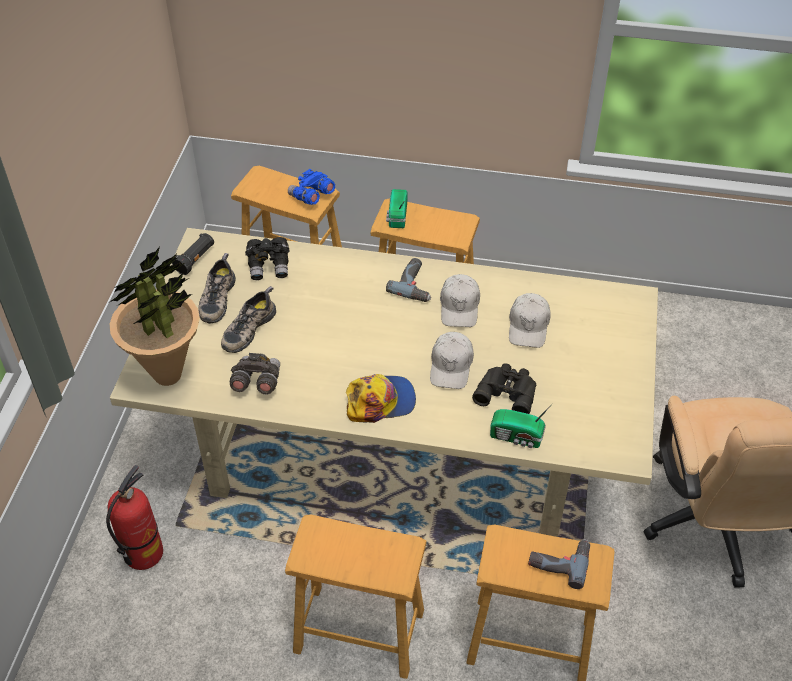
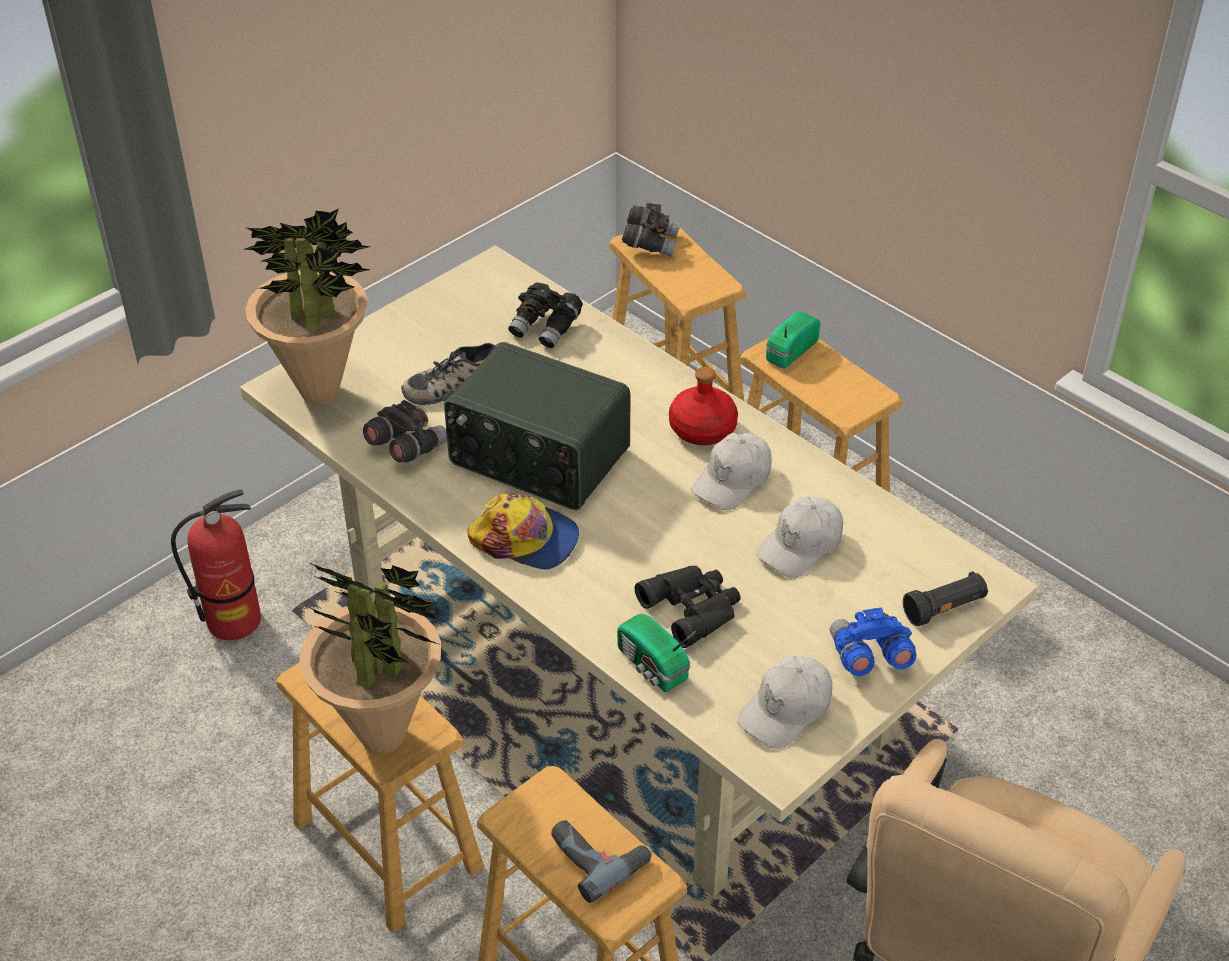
camera: 35 degrees right, 5 degrees down
(195, 259) = (470, 284): black flashlight -> black flashlight (944, 609)
(216, 298) = (452, 335): shoe -> none
(258, 185) = (650, 243): none -> grey binoculars
(311, 197) = (702, 283): blue binoculars -> blue binoculars (868, 657)
(341, 349) = (538, 458): none -> radio
(383, 565) = (384, 736): none -> potted plant
(415, 284) = (702, 428): power drill -> red bottle
(451, 366) = (652, 542): white cap -> white cap (786, 710)

